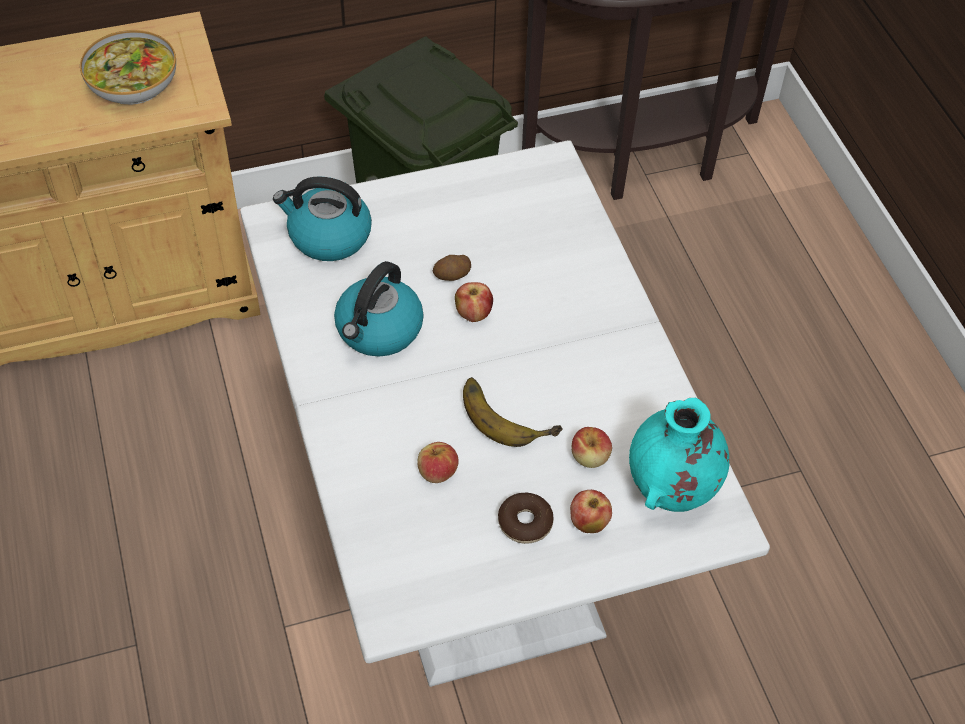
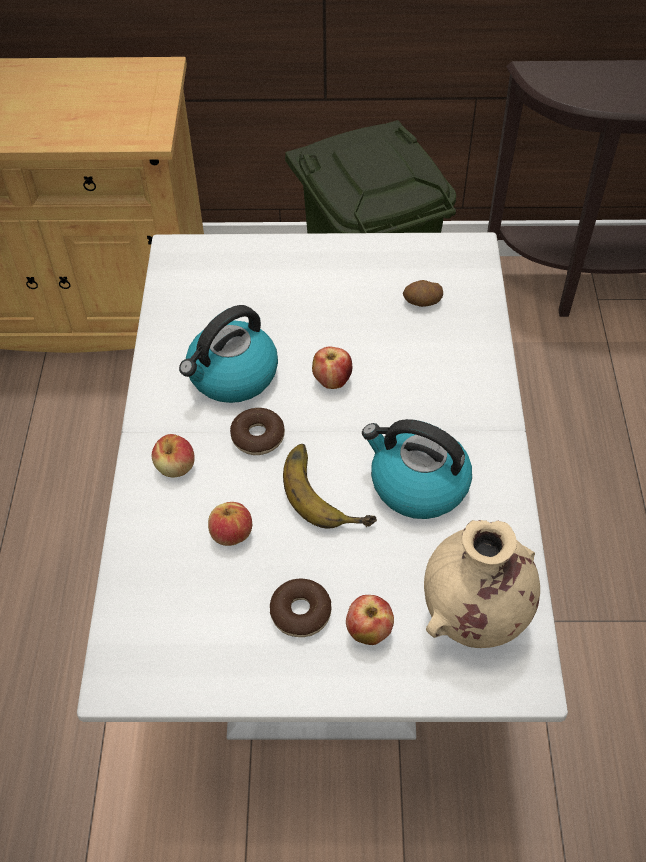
camera: 20 degrees right, 0 degrees up
(133, 84) = (99, 107): bowl -> none
(328, 236) = (221, 277): kettle -> kettle (417, 484)
(426, 381) = (258, 437): none -> donut
(452, 275) = (326, 338): potato -> potato (422, 302)
(590, 457) = (397, 558): apple -> apple (175, 467)
(671, 491) = (473, 619): turquoise vase -> beige vase

